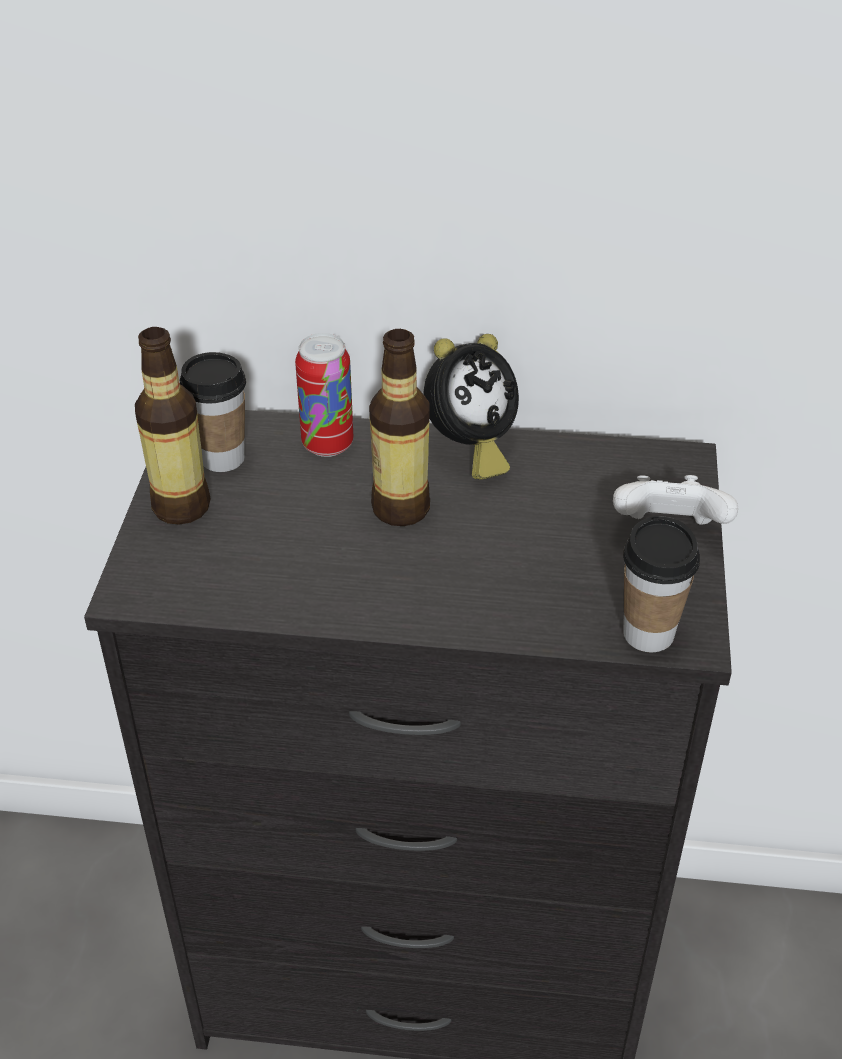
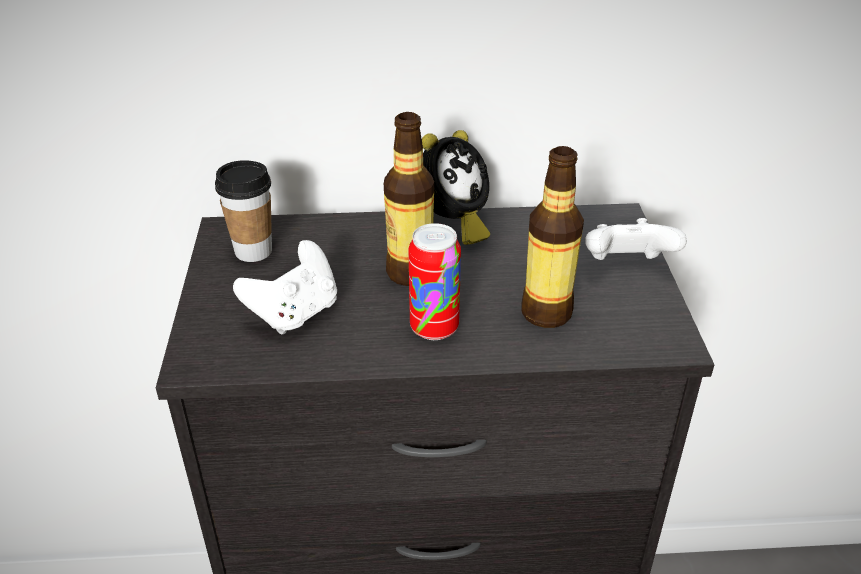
camera: 10 degrees left, 5 degrees down
(181, 506) = (225, 291): bottle -> bottle (546, 313)
(254, 545) = (295, 313): none -> white game controller
(327, 444) = (338, 233): can -> can (434, 328)
(648, 633) = (638, 343): cup -> none

